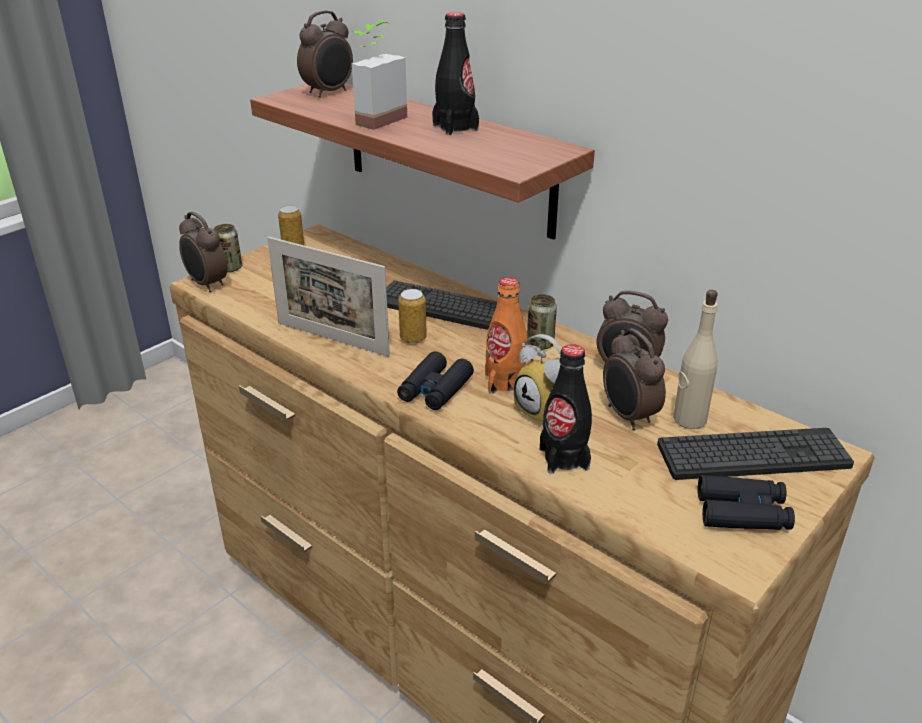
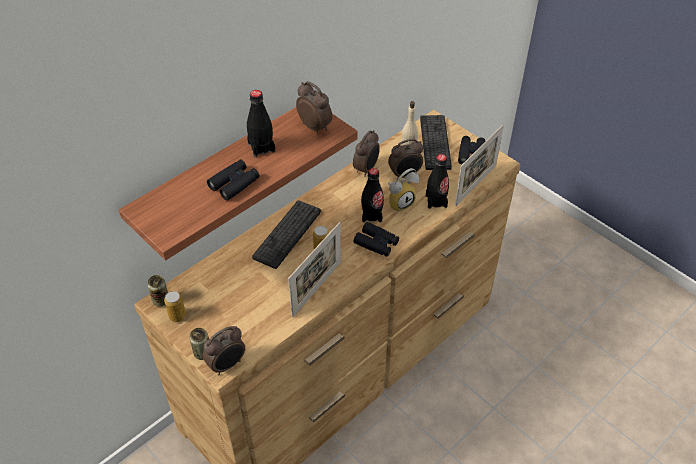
camera: 85 degrees left, 15 degrees up
(329, 93) = (164, 207): alarm clock -> alarm clock (315, 127)
(373, 119) = (234, 184): potted plant -> black binoculars
(505, 382) = (372, 215): orange bottle -> black bottle
(540, 344) = (335, 197): can -> can (161, 300)
(636, 518) = (476, 185): none -> picture frame

